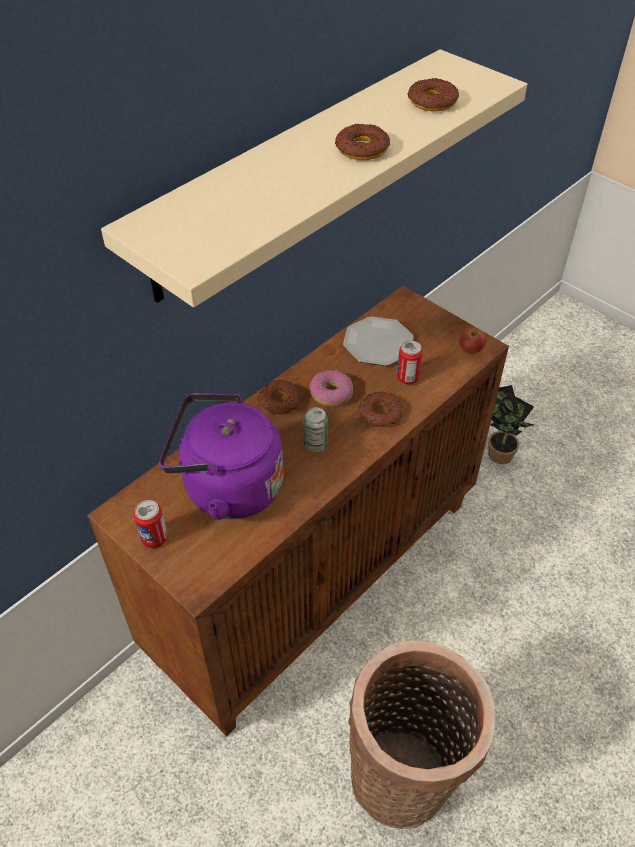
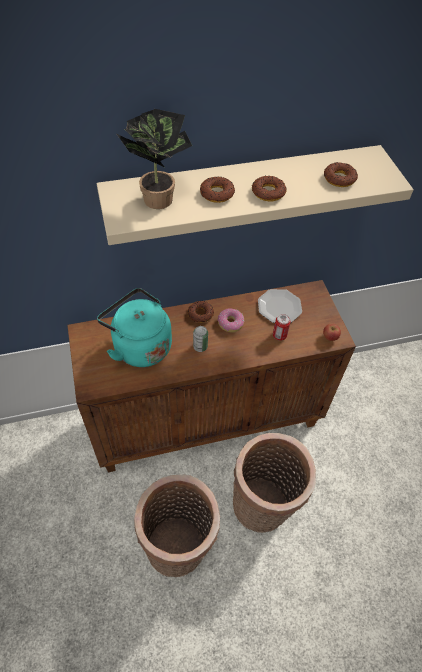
camera: 30 degrees right, 5 degrees up
(154, 538) = (87, 353): can -> none
(227, 487) = (139, 346): purple kettle -> turquoise kettle
(380, 414) = (247, 348): donut -> donut (216, 193)
(474, 648) = (263, 507): none -> basket
(497, 452) = (360, 406): potted plant -> potted plant (158, 196)

